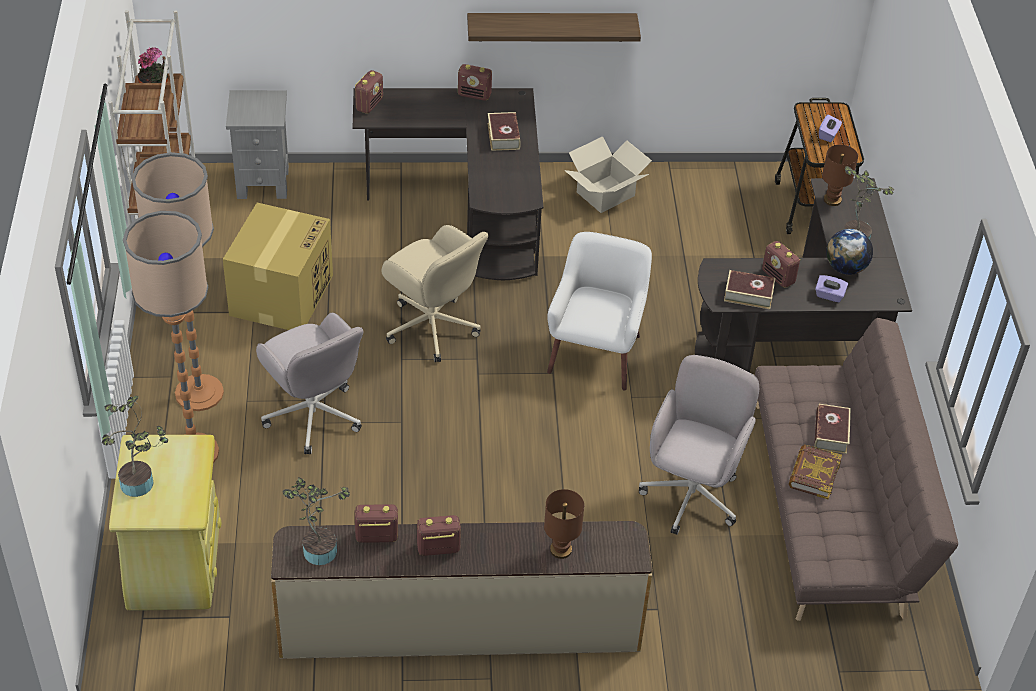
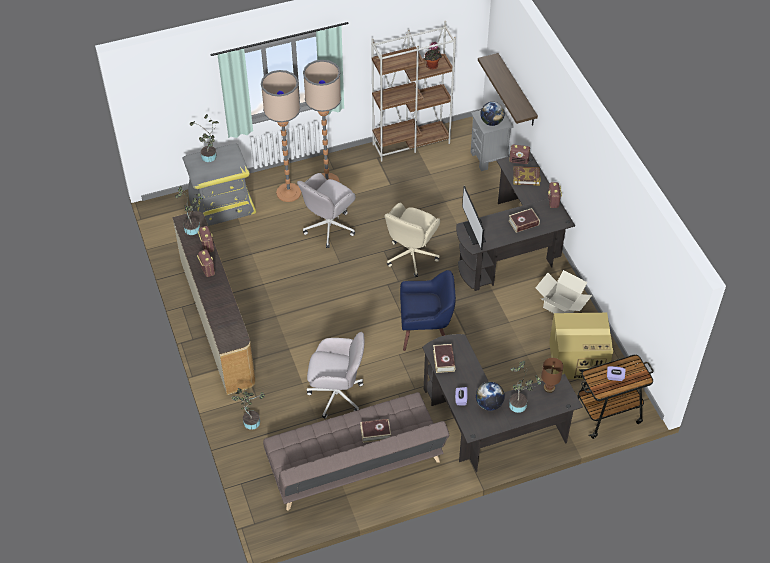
camera: 75 degrees right, 5 degrees up
(175, 560) = (223, 207): yellow nightstand -> grey nightstand
(263, 110) = (491, 122): none -> globe
(281, 294) = (408, 191): cardboard box -> cardboard box (578, 359)
(498, 192) = (474, 232): none -> monitor
(551, 27) = (585, 200): shelf -> shelf (516, 90)
(561, 550) = (221, 315): brown table lamp -> none
(595, 353) = (426, 331): white armchair -> blue armchair
(708, 628) = (250, 421): none -> potted plant
(778, 277) = (465, 372): radio -> none
(814, 474) = (341, 429): book -> book (526, 177)

